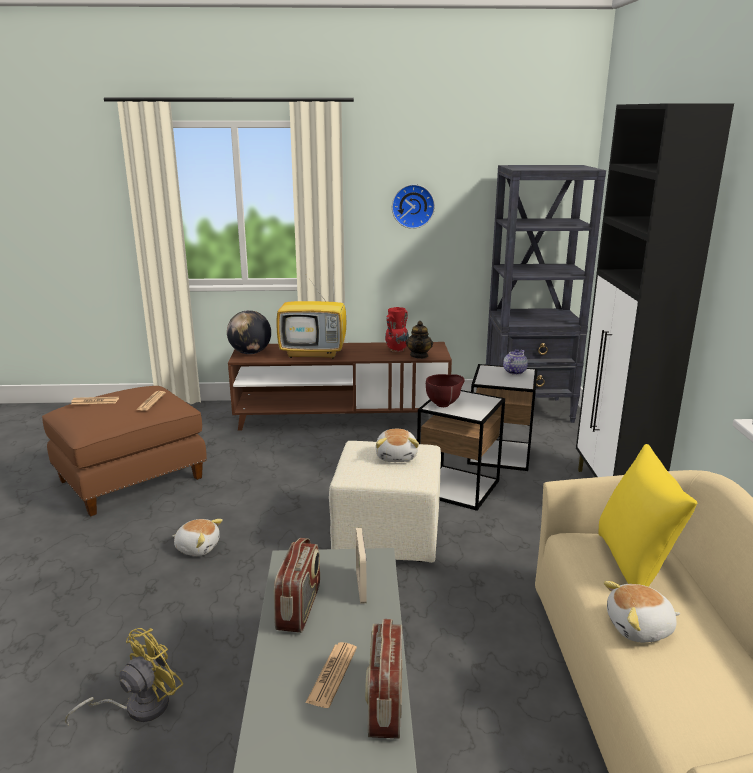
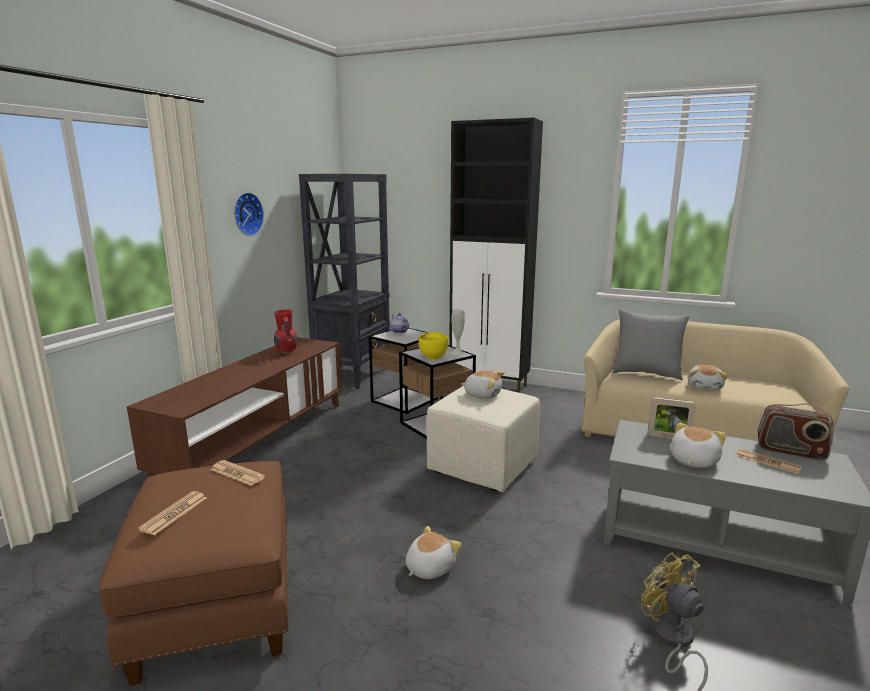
camera: 65 degrees left, 5 degrees down
(250, 353) = (174, 403): globe -> none
(299, 608) = (692, 460): radio -> plush toy
(315, 353) = (236, 378): television -> none
(419, 355) = (313, 348): teapot -> none
(444, 404) = (433, 357): brown bowl -> yellow bowl
(477, 412) = (457, 353): none -> white vase
(634, 564) = (646, 373): yellow pillow -> grey pillow

